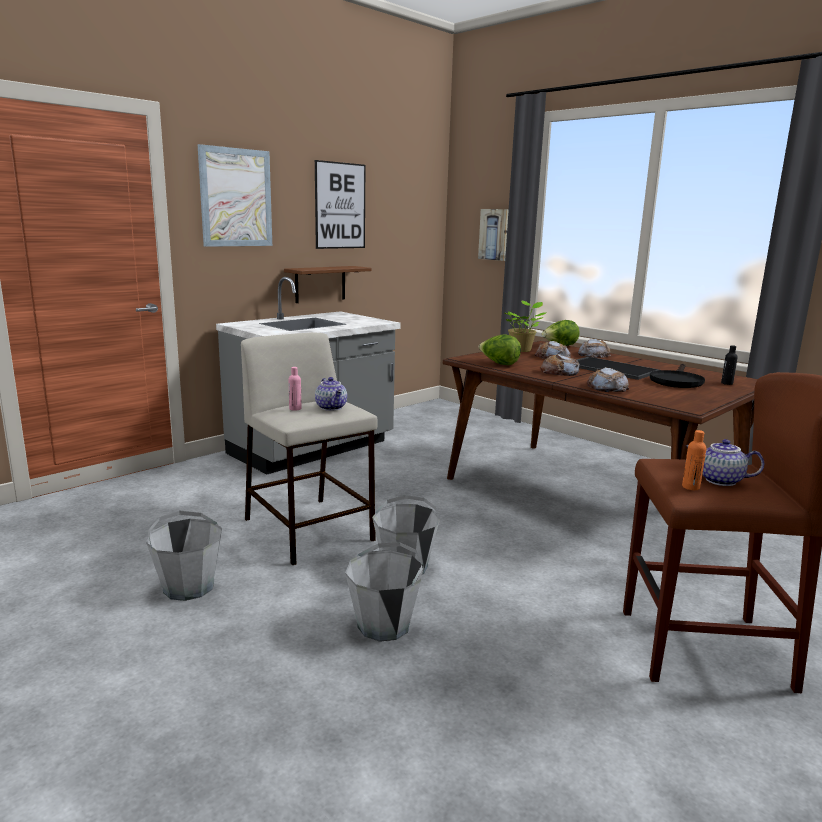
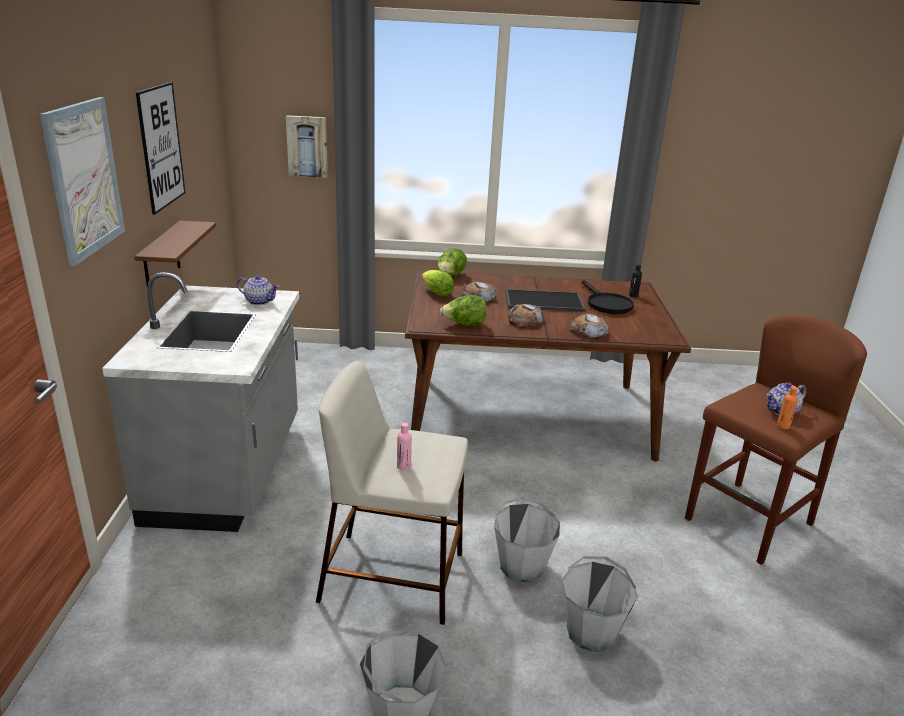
camera: 45 degrees left, 10 degrees up
(332, 407) = (429, 448): teapot -> teapot (260, 301)
(522, 350) = (437, 293): potted plant -> lettuce
(593, 355) = (497, 283): bread -> none

